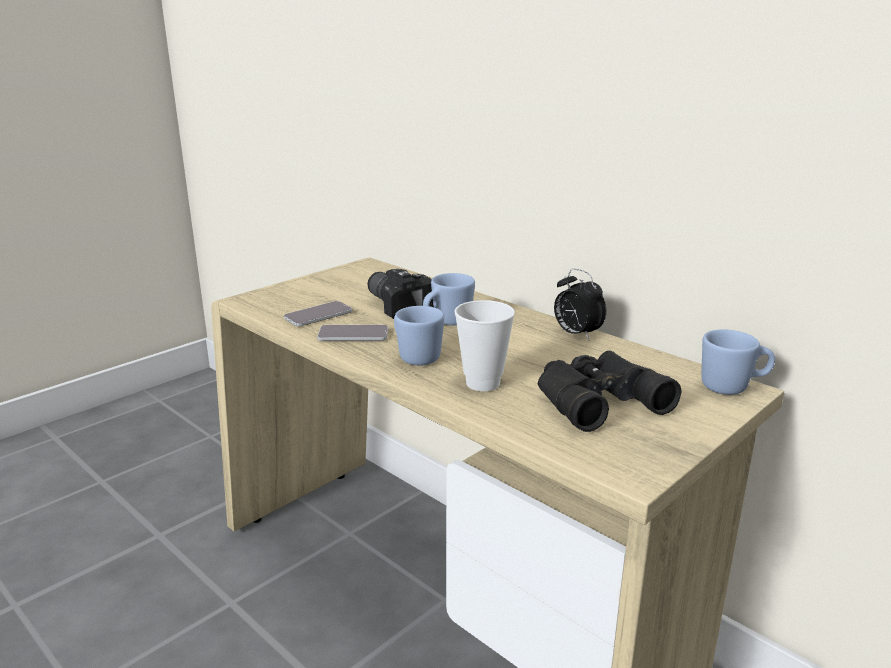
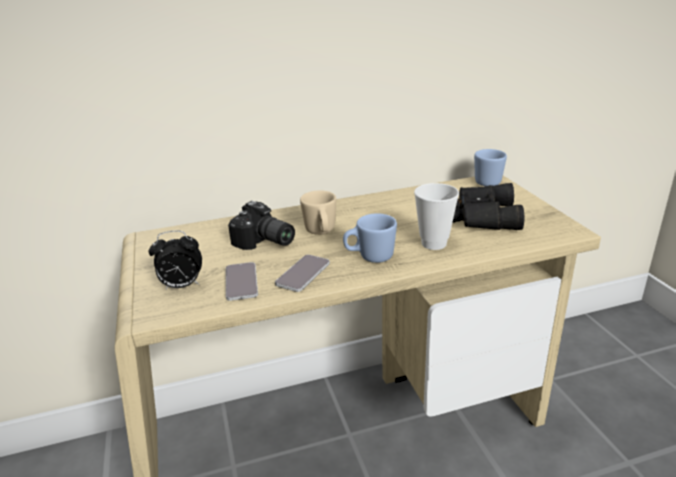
camera: 60 degrees left, 5 degrees up
(399, 305) = (264, 242): camera -> camera turned 135 degrees counterclockwise
(447, 322) = (321, 232): blue mug -> beige mug
(576, 334) = (386, 198): alarm clock -> alarm clock (181, 286)

